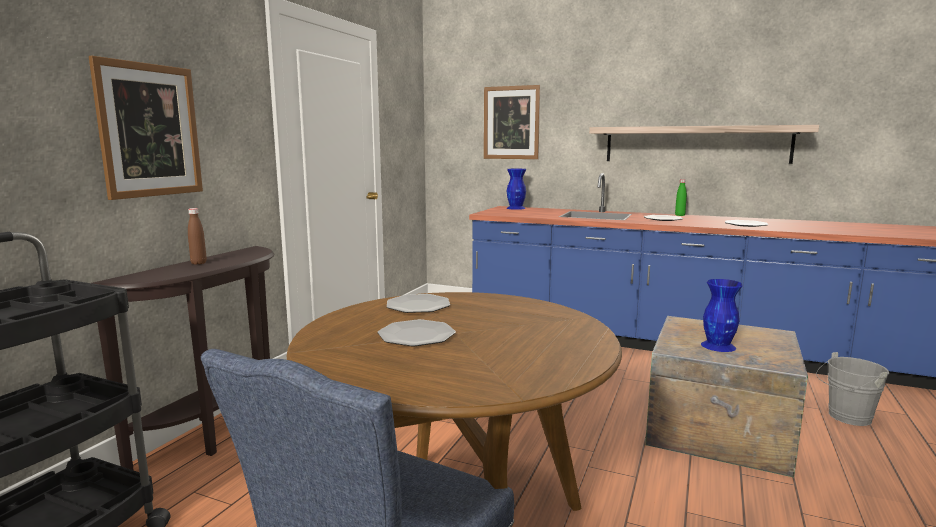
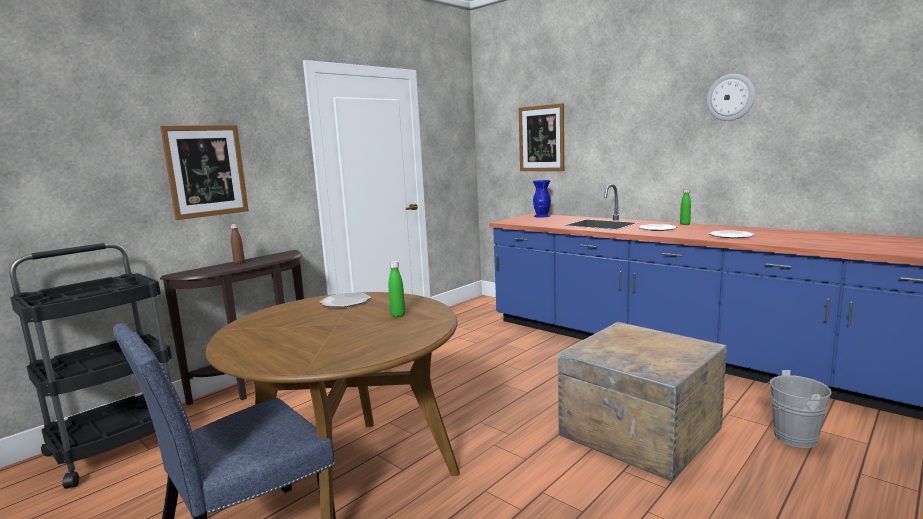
camera: 20 degrees right, 0 degrees up
(416, 335) = (309, 324): plate -> none
(517, 317) = (398, 315): none -> green bottle
(695, 144) = (703, 154): shelf -> none
(718, 346) = (626, 353): blue vase -> none
(725, 88) = (730, 97): none -> wall clock

